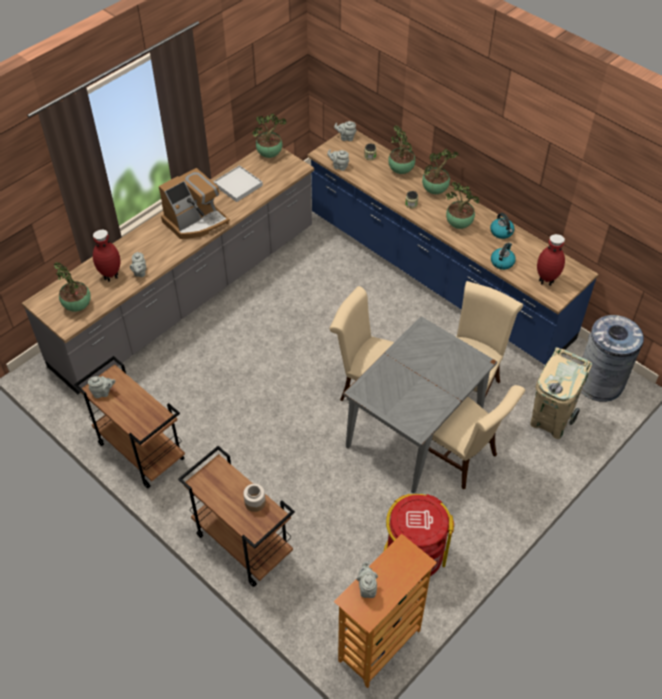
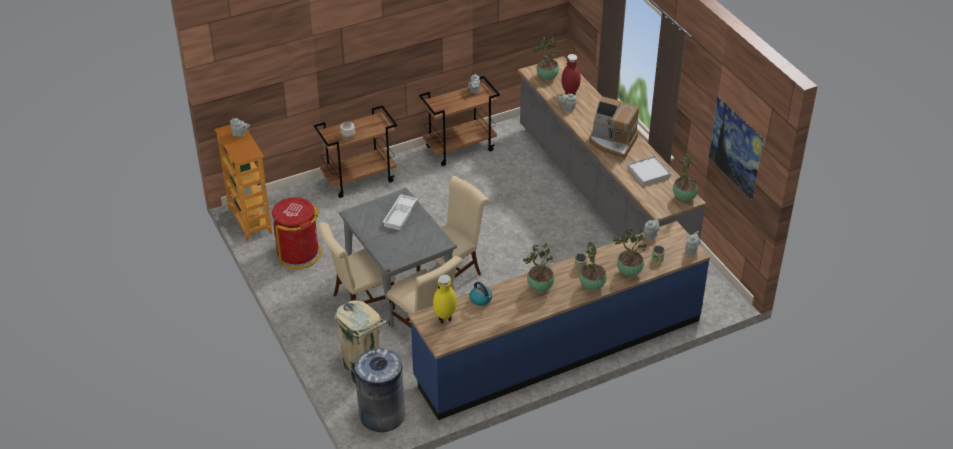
camera: 110 degrees right, 10 degrees down
(195, 221) = (612, 142): coffee machine -> coffee machine turned 45 degrees counterclockwise
(263, 83) = (732, 163): none -> picture
(396, 380) = (400, 215): none -> white tray
(502, 232) = (517, 312): kettle -> none
(546, 280) = (445, 319): red vase -> yellow vase

